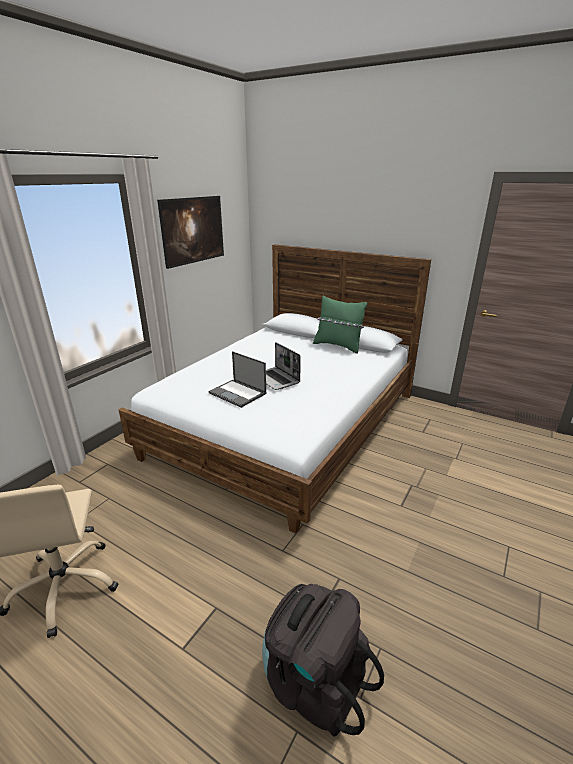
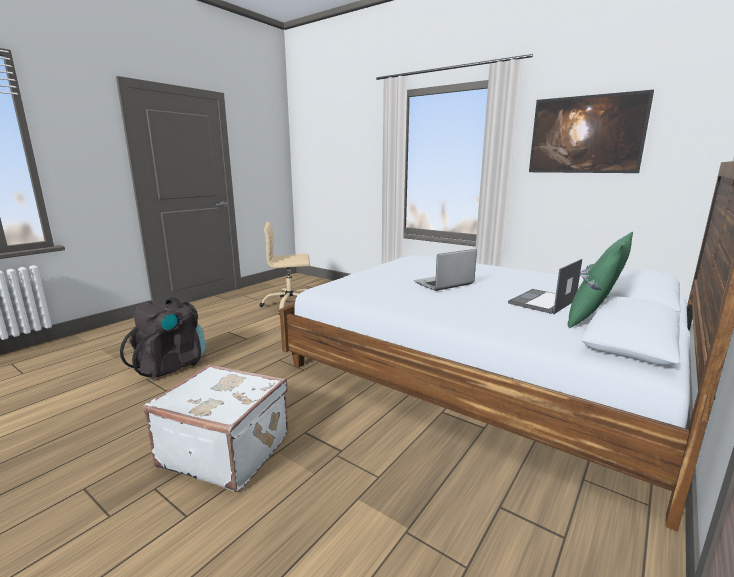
camera: 95 degrees right, 10 degrees down
(238, 393) = (407, 272): laptop -> laptop (542, 302)
(444, 547) = (226, 450): none -> white suitcase

